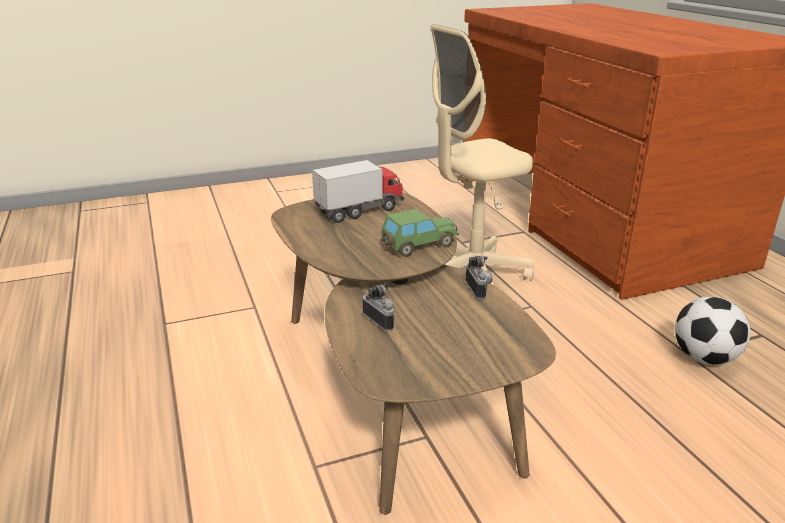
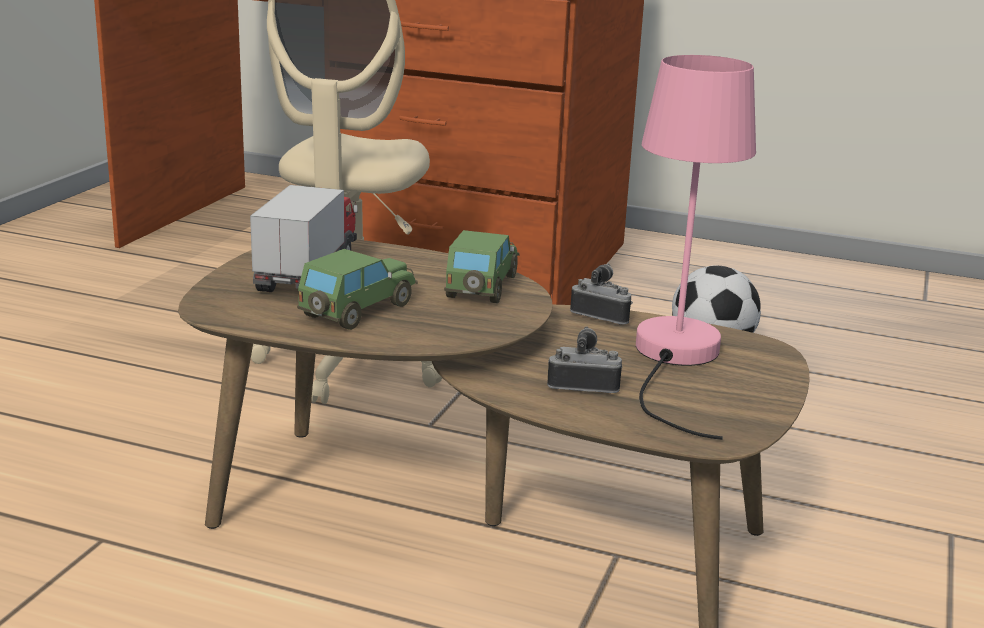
camera: 50 degrees left, 5 degrees down
(337, 235) = (357, 311): none -> toy car
(462, 330) = (675, 359): none -> pink table lamp

